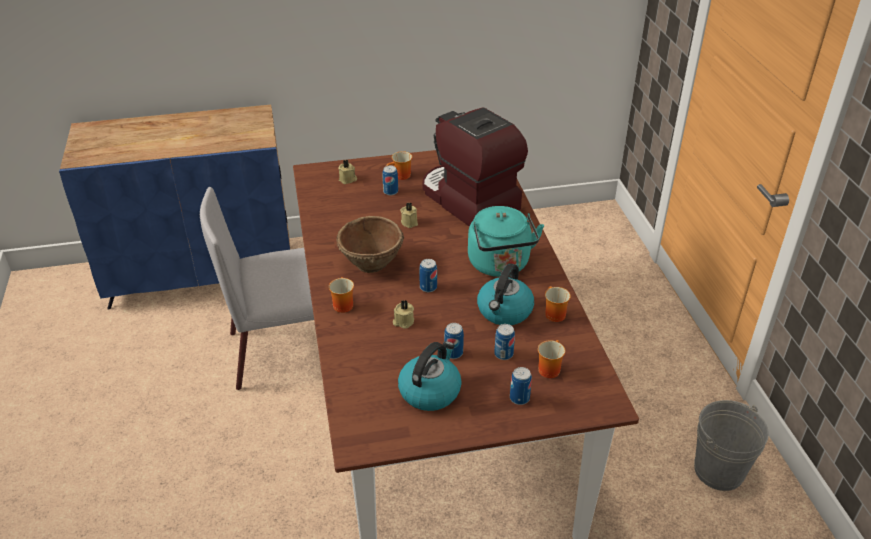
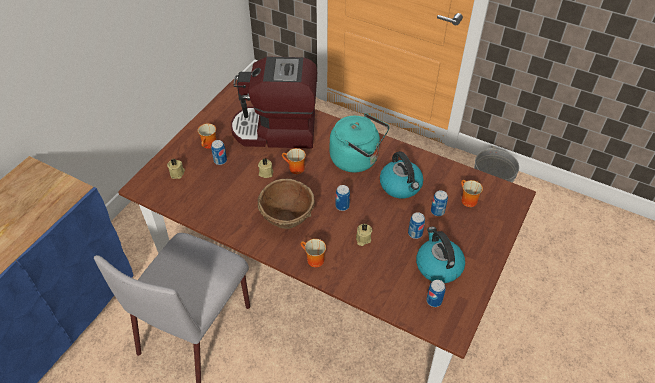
camera: 50 degrees left, 10 degrees up
(519, 398) = (480, 229): can -> can (434, 300)
(553, 314) = (424, 167): mug -> mug (294, 169)

